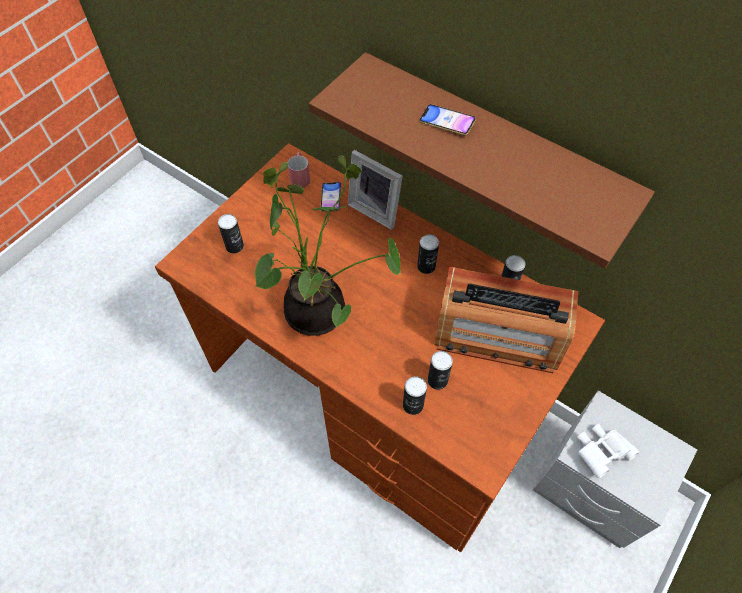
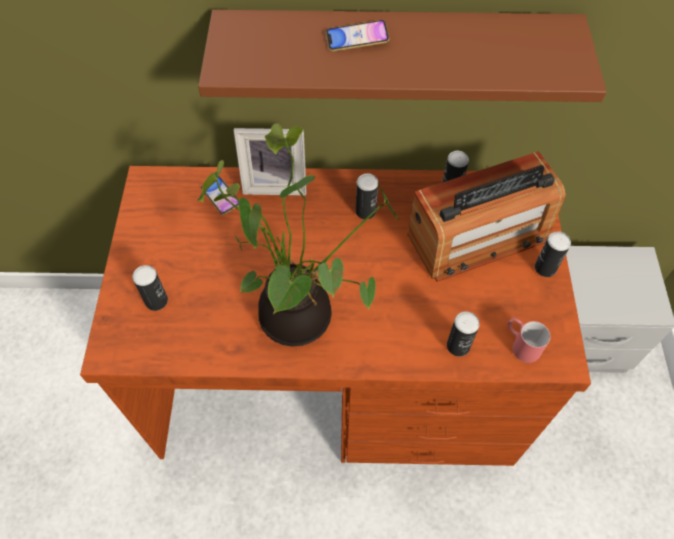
camera: 35 degrees left, 0 degrees up
(300, 176) = (170, 192): red mug -> red mug (520, 344)
(437, 380) = (460, 309): can -> can (545, 268)
(600, 452) = (590, 295): white binoculars -> none

